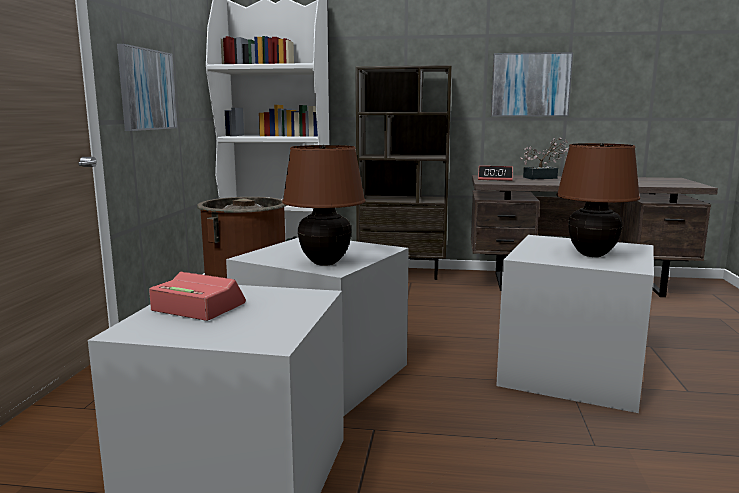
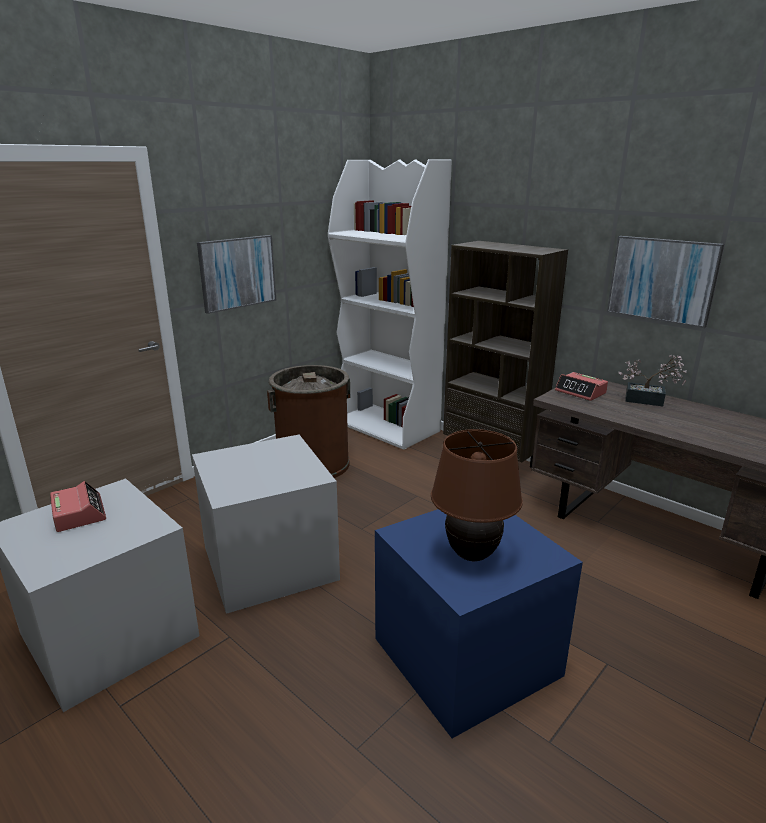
camera: 35 degrees right, 10 degrees up
(325, 263) = (238, 483): brown table lamp -> none
(569, 372) = (463, 656): grey storage box -> blue storage box

